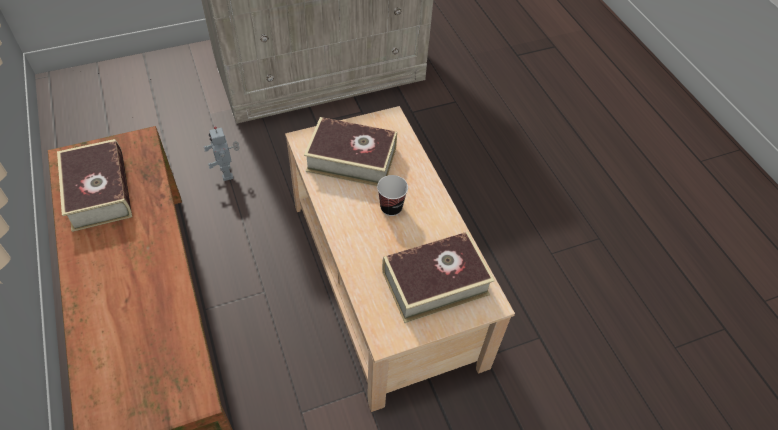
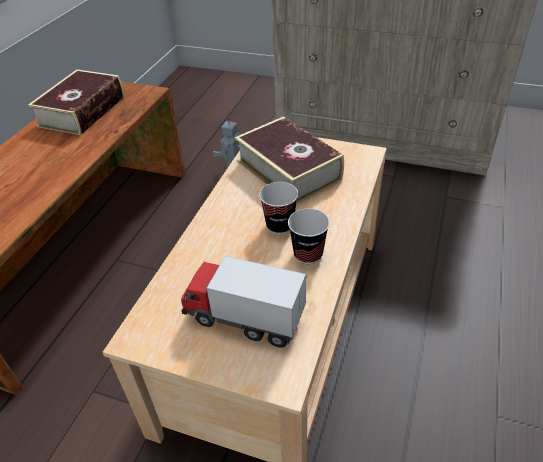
camera: 45 degrees right, 10 degrees down
(429, 218) = (308, 254): none -> cup
(435, 283) = (244, 318): book -> toy truck

